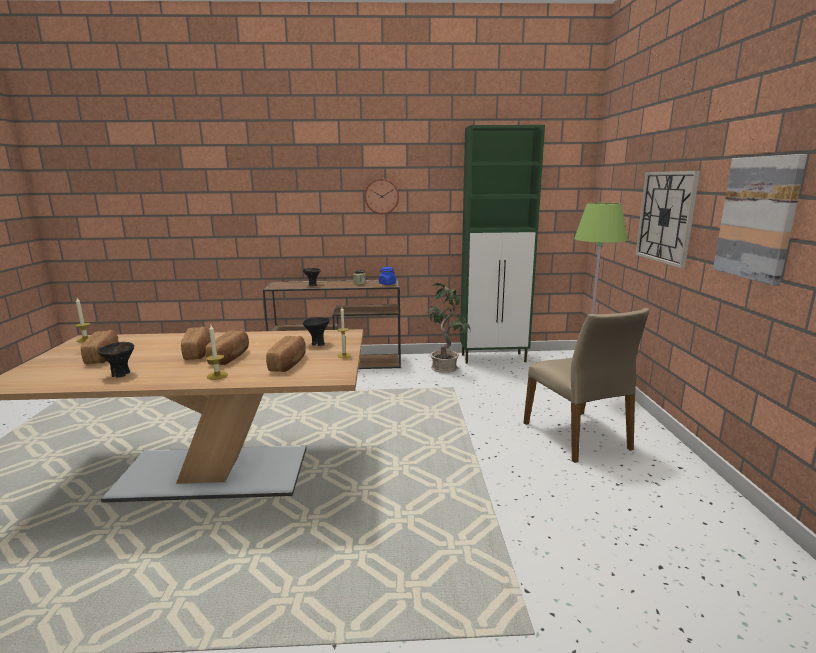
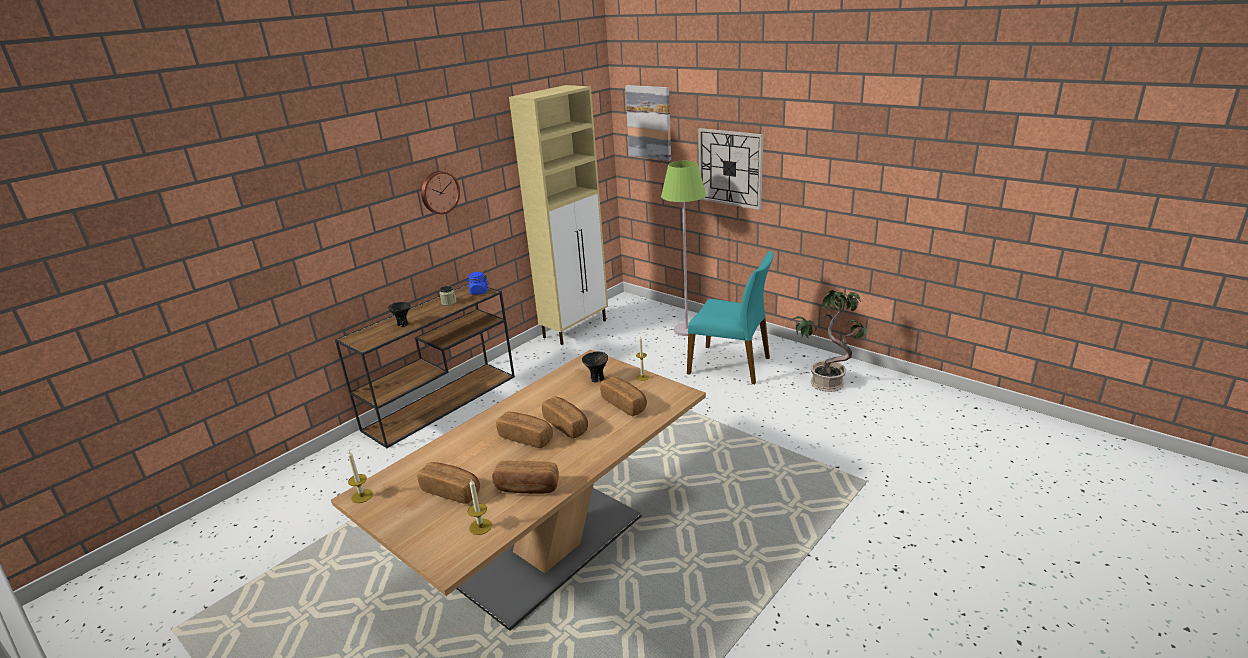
camera: 45 degrees left, 10 degrees up
(121, 374) = (527, 488): black bowl -> bread
(217, 375) = (604, 441): candle -> candle (480, 527)
(445, 368) = (553, 357): potted plant -> potted plant (828, 383)
(494, 358) = (576, 328): green cabinet -> beige cabinet
(577, 436) = (730, 365): beige chair -> turquoise chair
(758, 218) = (827, 174): picture -> picture (649, 122)

